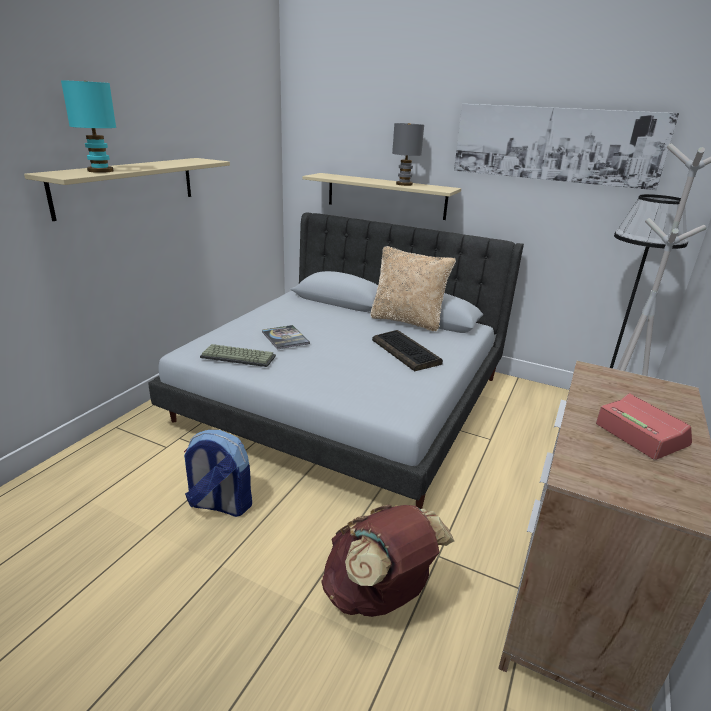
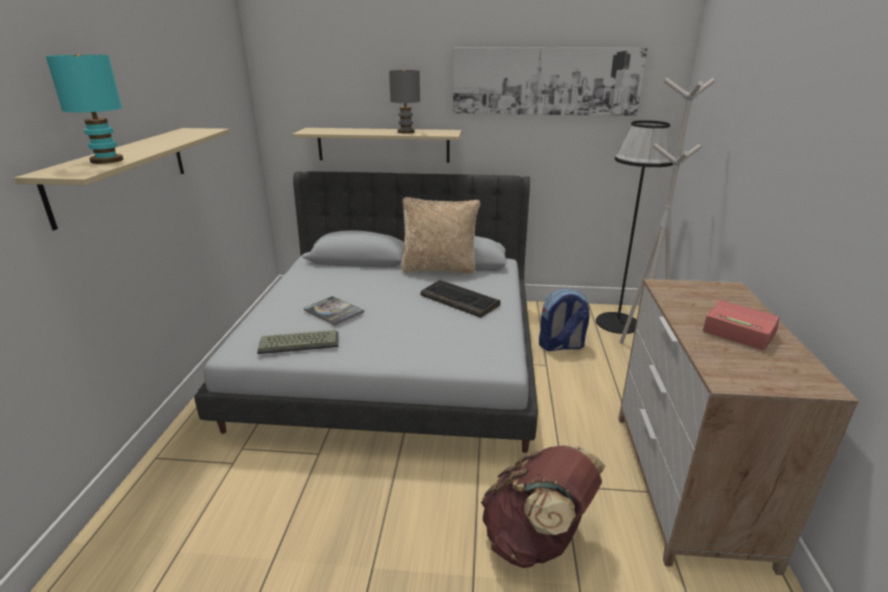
camera: 20 degrees left, 0 degrees up
(219, 504) = (332, 506): backpack -> backpack (561, 346)

